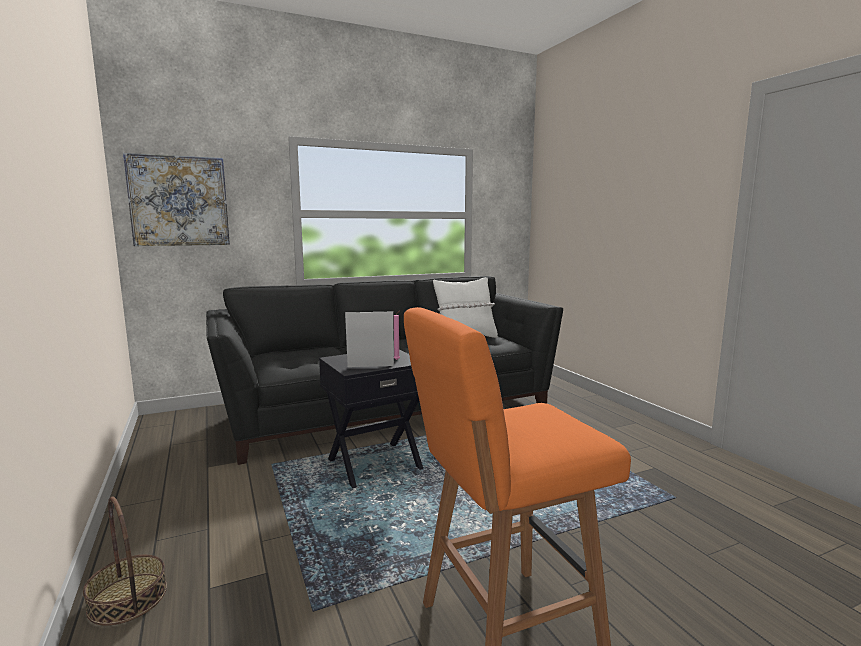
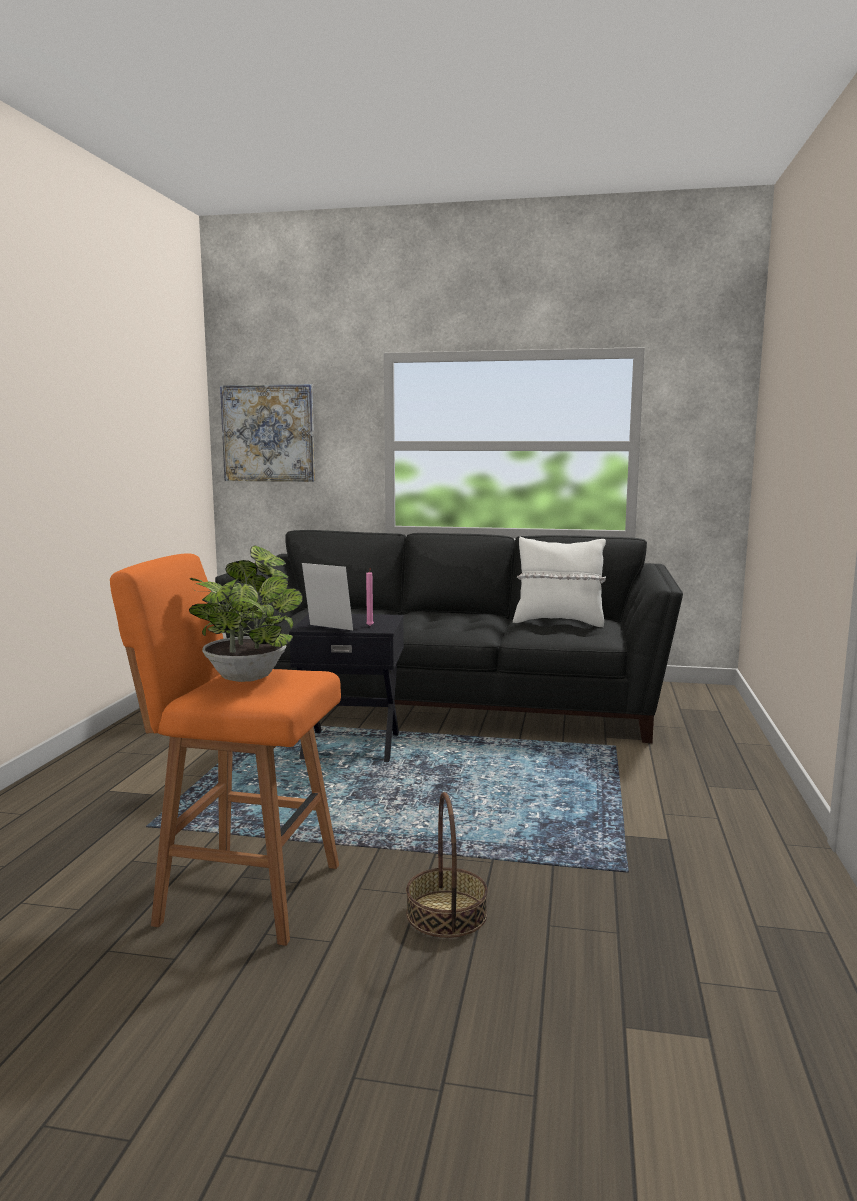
camera: 35 degrees right, 0 degrees up
(128, 598) = (60, 779): basket -> basket (447, 914)
(512, 422) = (248, 675): none -> potted plant

